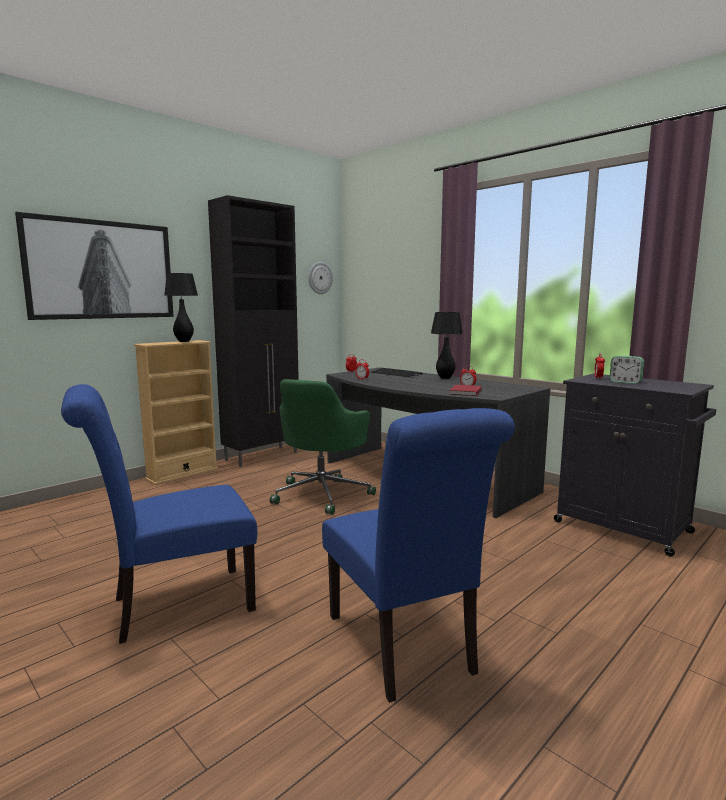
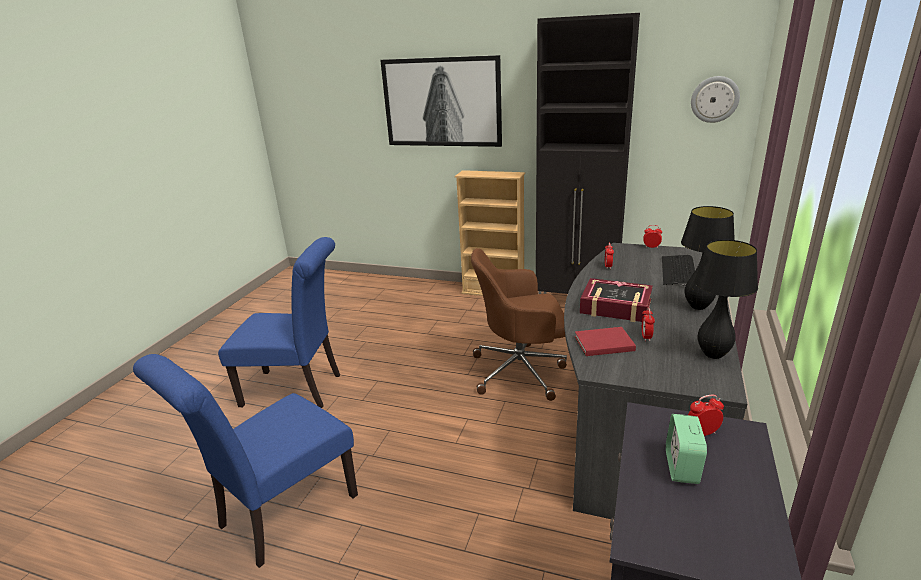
camera: 65 degrees right, 15 degrees up
(173, 605) = (298, 389): blue chair -> blue chair turned 150 degrees clockwise
(184, 341) = (499, 174): black table lamp -> black table lamp (713, 354)
(322, 494) = (521, 371): green office chair -> brown office chair
(422, 385) = (615, 307): none -> book

